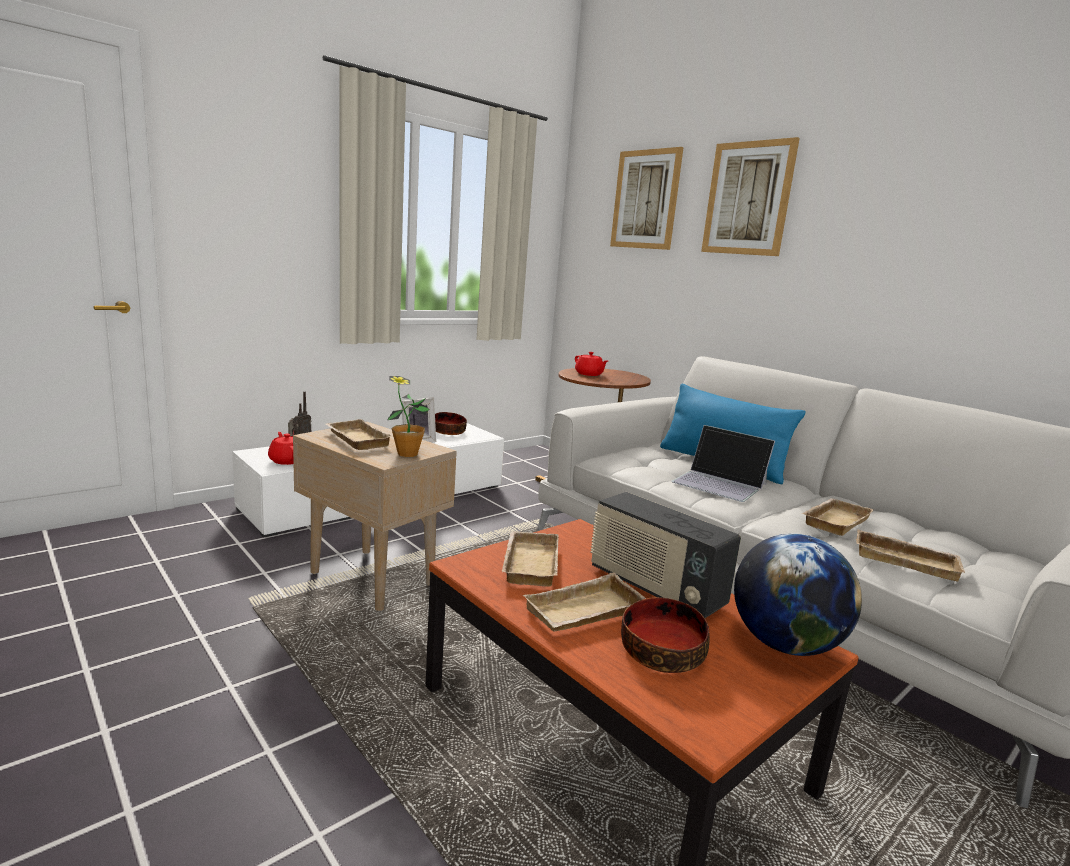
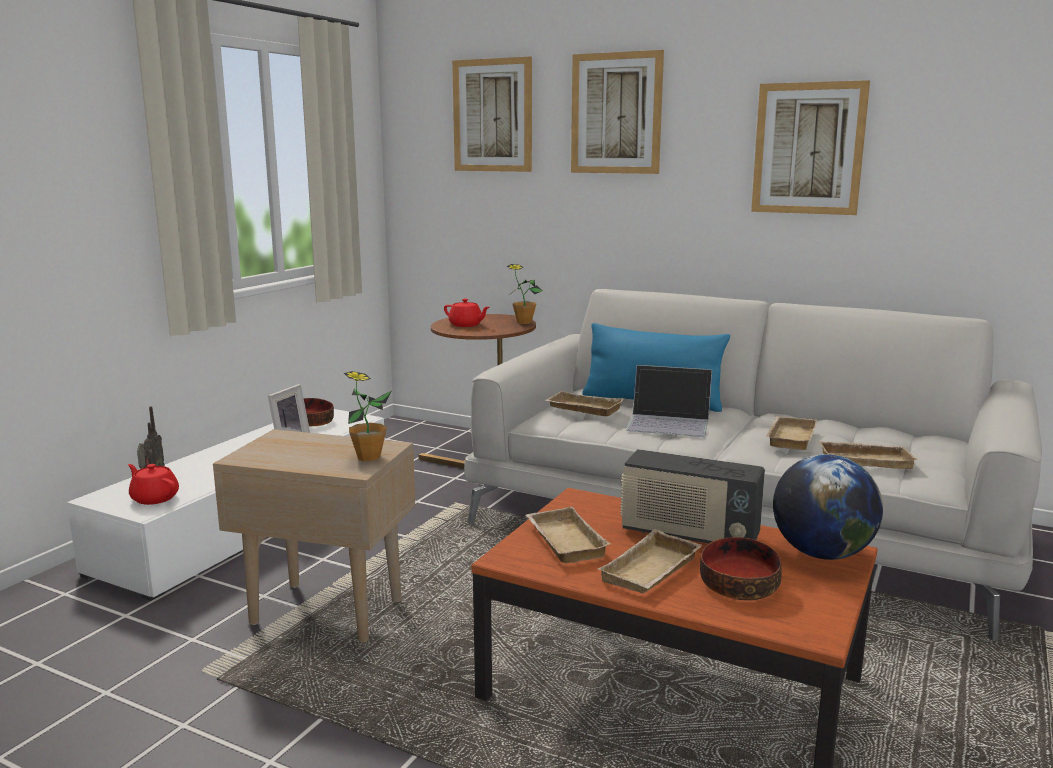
camera: 20 degrees left, 0 degrees up
(355, 439) = (291, 453): beige tray -> beige tray (582, 409)
(640, 379) = (524, 322): none -> potted plant
(932, 237) = (808, 149): none -> picture

